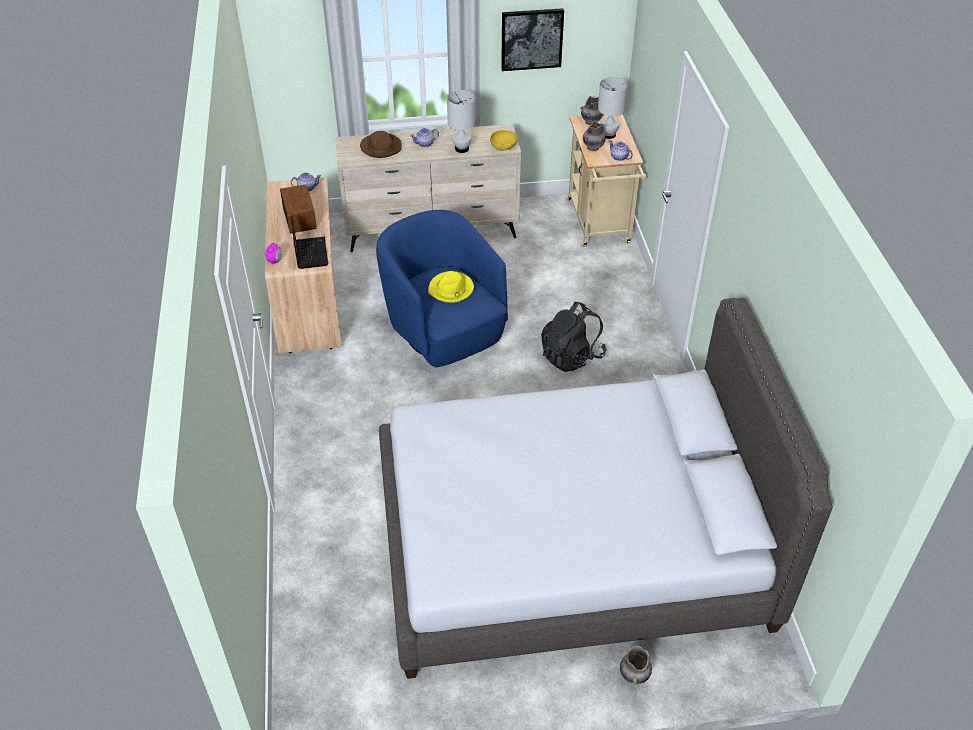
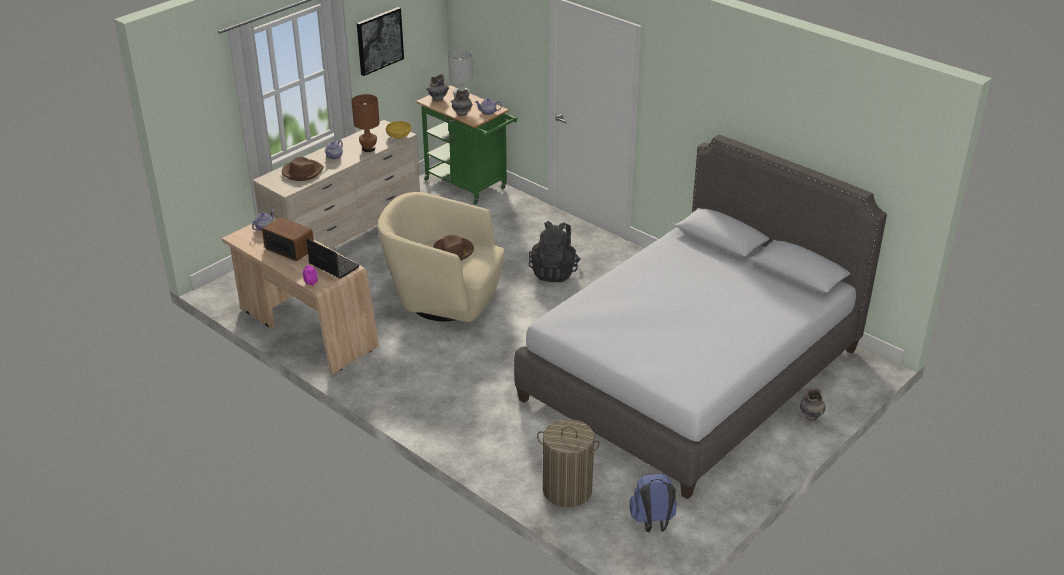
camera: 40 degrees left, 10 degrees down
(320, 591) = (567, 490): none -> laundry basket
(348, 680) = (652, 523): none -> blue backpack
(444, 331) = (444, 299): blue armchair -> beige armchair
(451, 289) = (453, 251): yellow hat -> brown hat
(461, 149) = (368, 149): white table lamp -> brown table lamp
(599, 225) = (469, 186): beige cart -> green cart

